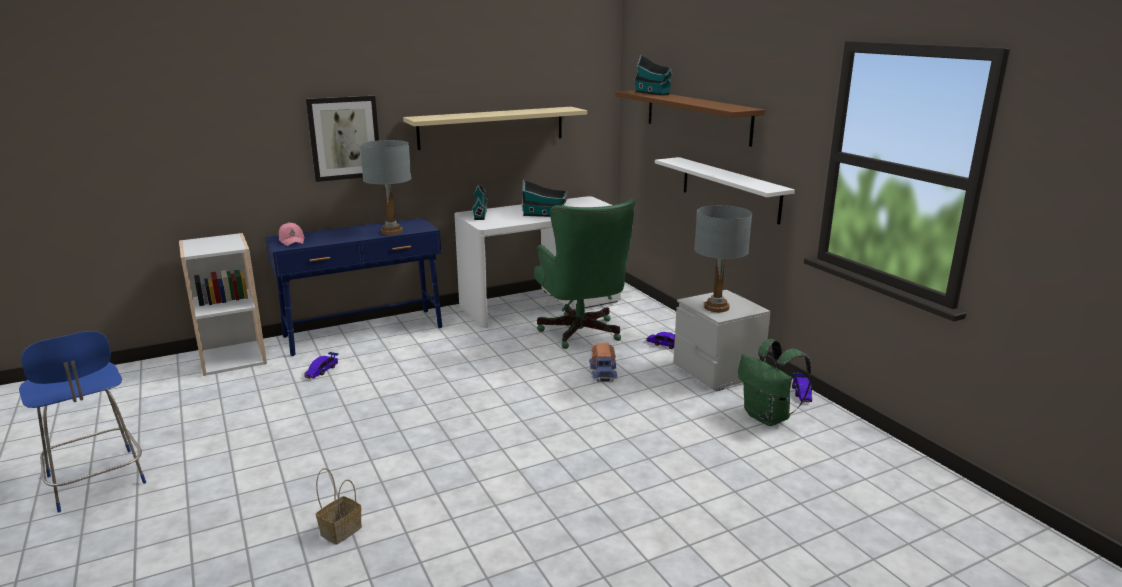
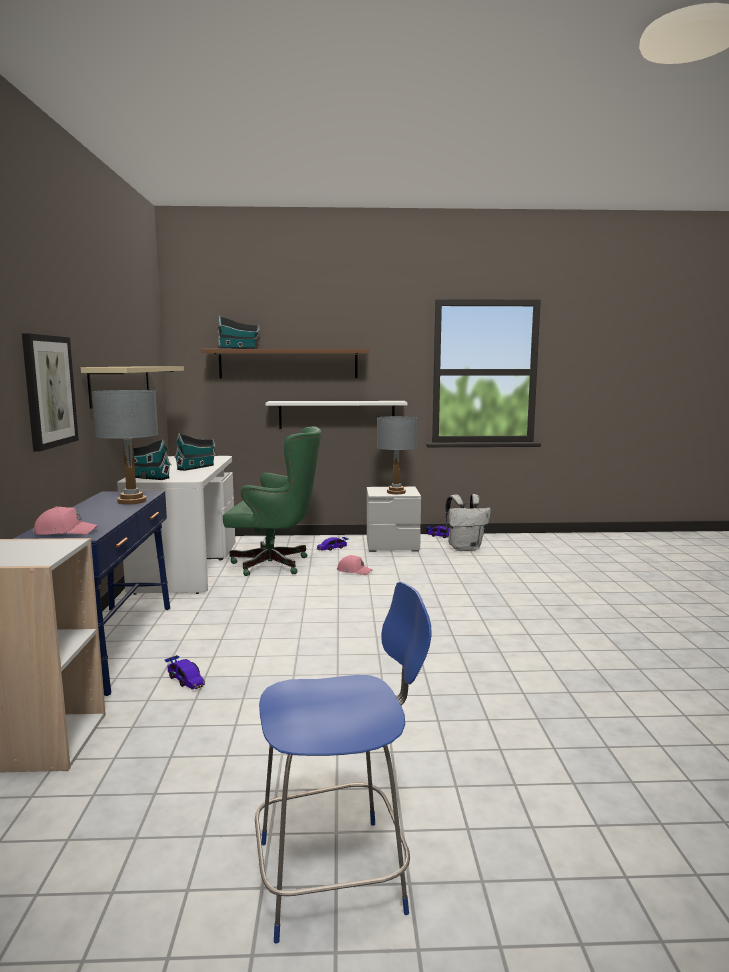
camera: 65 degrees left, 10 degrees down
(341, 530) = (540, 696): basket -> none
(604, 372) = (354, 571): toy truck -> pink cap
(768, 417) = (465, 548): green backpack -> white backpack

